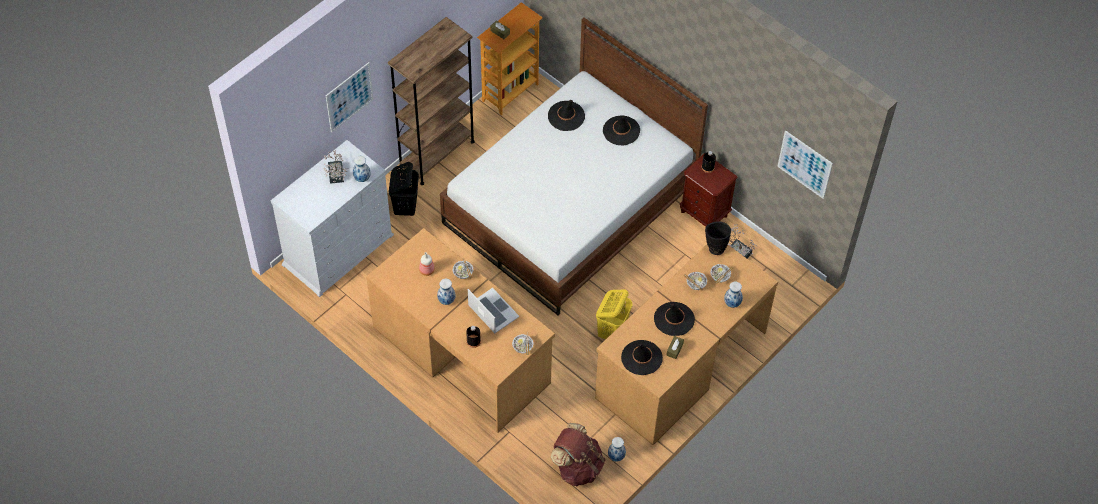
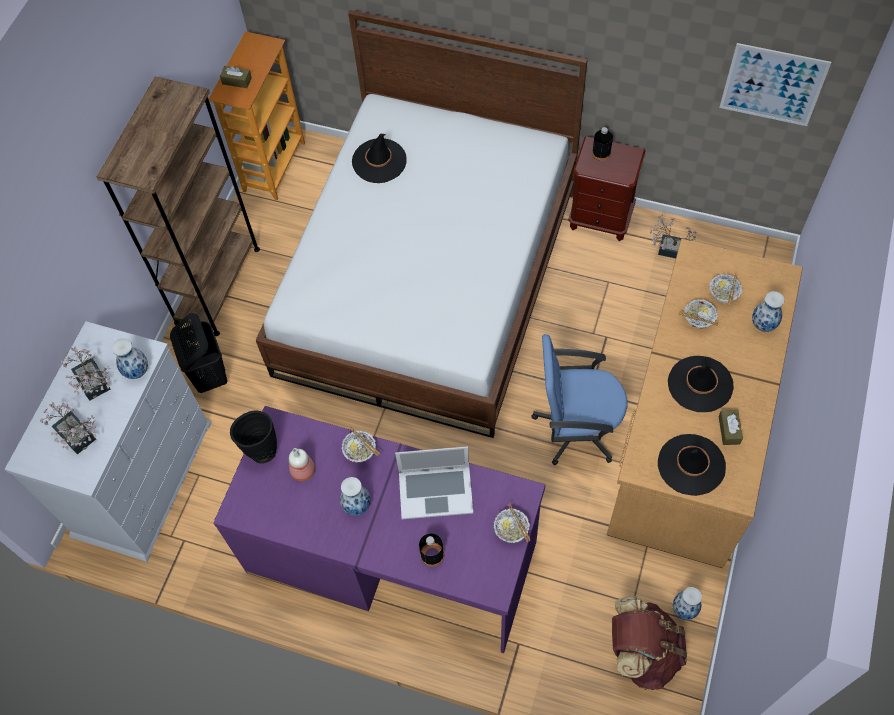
camera: 20 degrees left, 5 degrees up
(315, 201) = (78, 439): none -> potted plant
(349, 97) = (60, 254): picture -> none
(462, 354) = (392, 554): brown desk -> purple desk
(493, 311) = (435, 491): laptop -> laptop turned 150 degrees clockwise
(612, 331) = (576, 427): yellow laundry basket -> blue office chair
(621, 131) = (463, 151): black hat -> none
(715, 247) = (690, 254): black vase -> black vase (260, 449)

